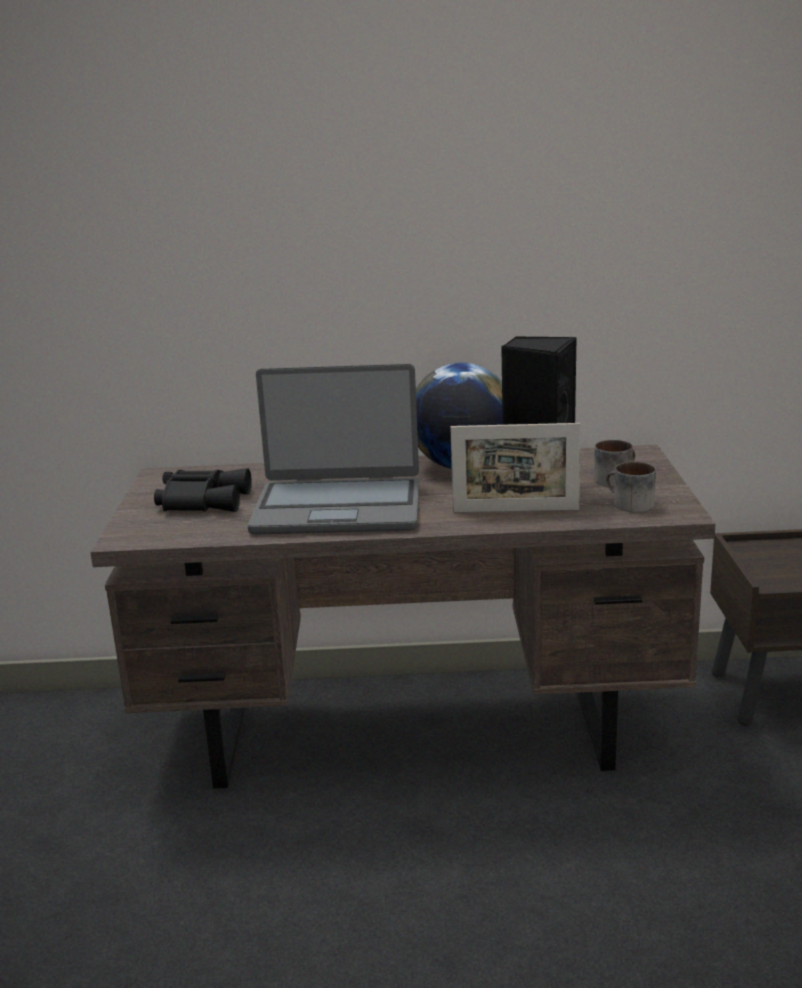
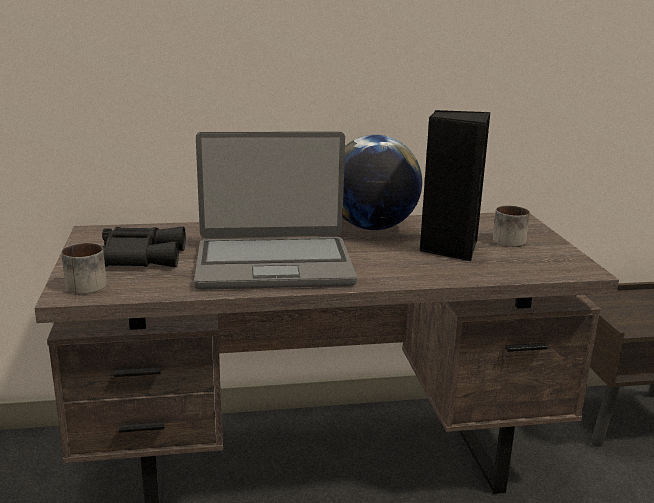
camera: 10 degrees left, 0 degrees up
(515, 510) = (438, 267): picture frame -> none
(628, 504) = (534, 262): mug -> mug (81, 285)

